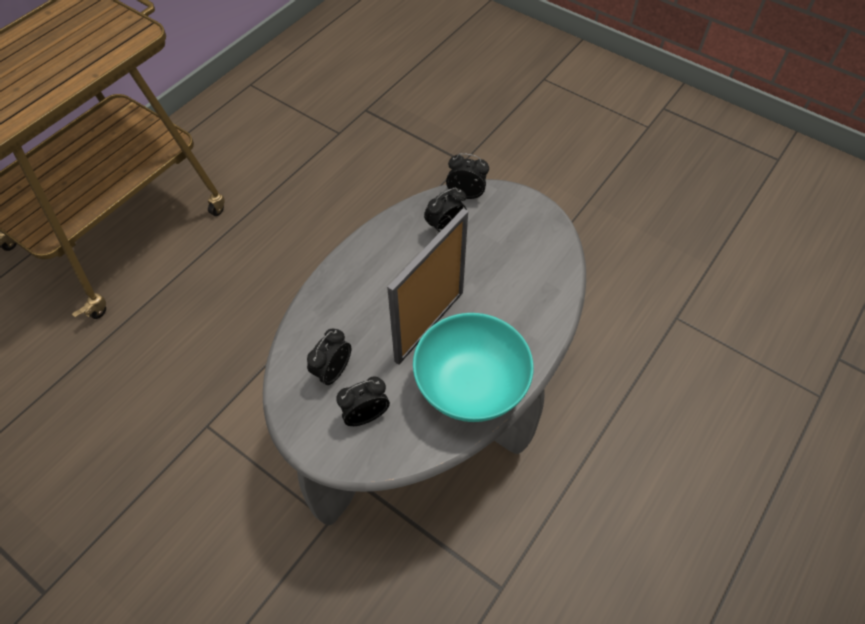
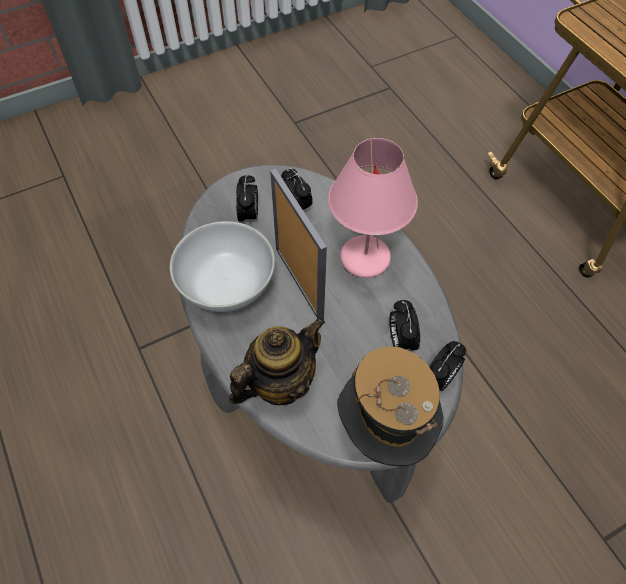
camera: 115 degrees right, 0 degrees up
(370, 284) = (364, 258): none -> pink table lamp
(471, 387) = (227, 288): turquoise bowl -> white bowl
(535, 213) = (383, 431): none -> hat
(541, 297) = (279, 382): none -> teapot

